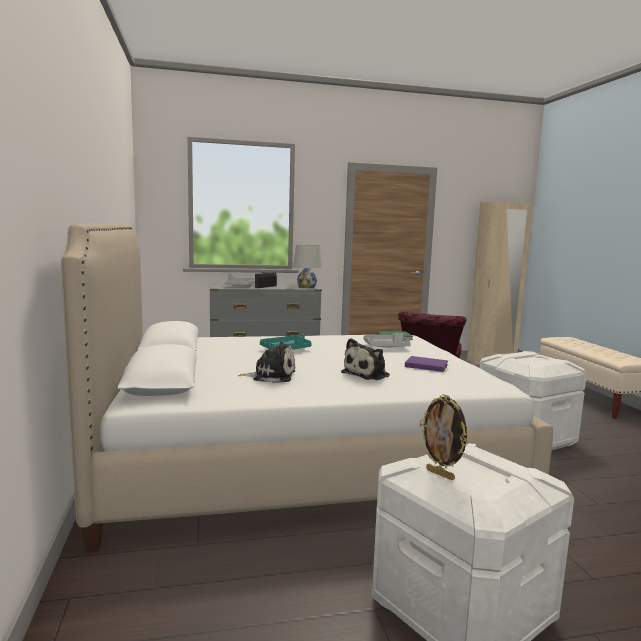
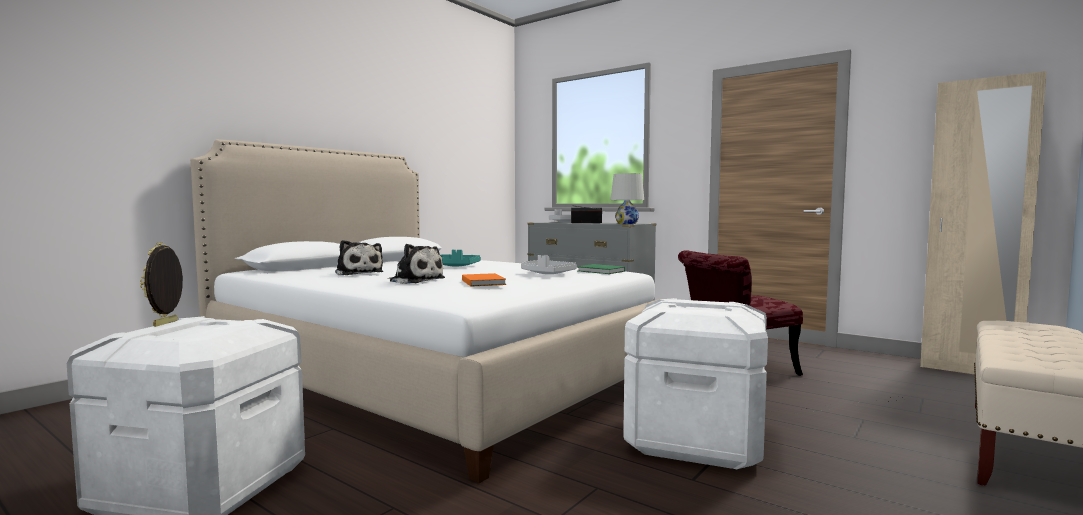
camera: 50 degrees right, 5 degrees down
(368, 374) = (415, 280): plush toy -> plush toy turned 150 degrees counterclockwise
(425, 365) = (484, 282): purple book -> orange book

